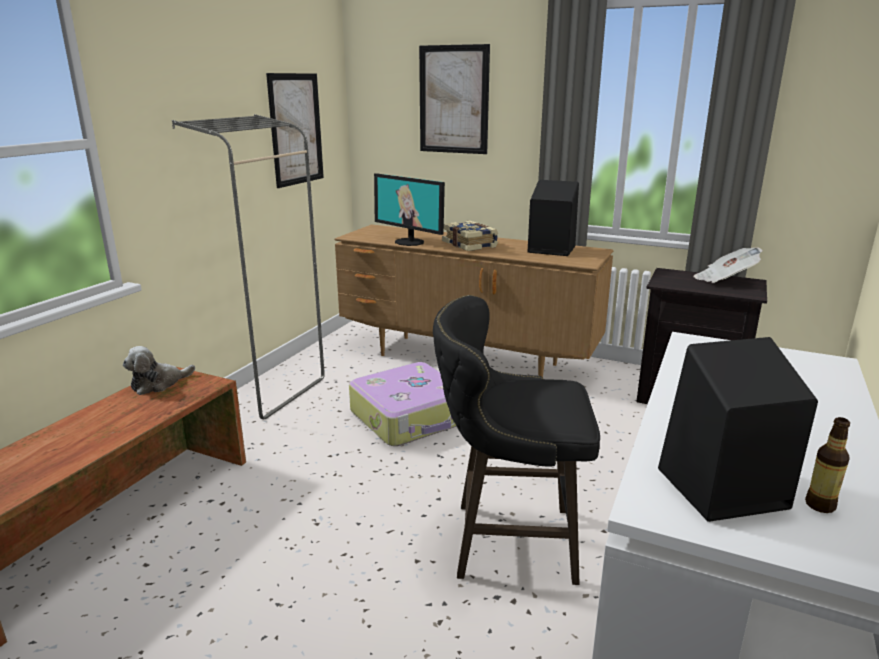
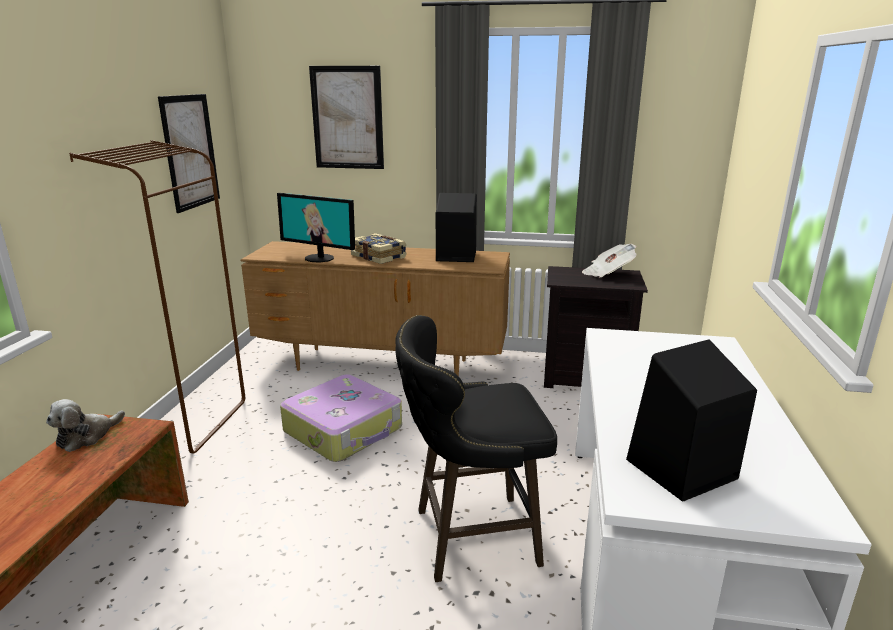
camera: 15 degrees left, 0 degrees up
(273, 392) = (195, 423): grey clothes rack -> brown clothes rack
(820, 505) = (757, 472): bottle -> none

